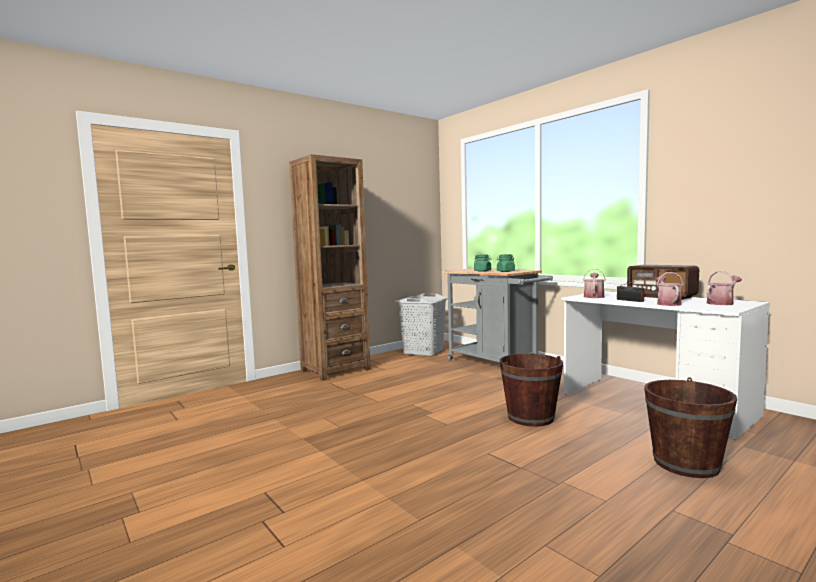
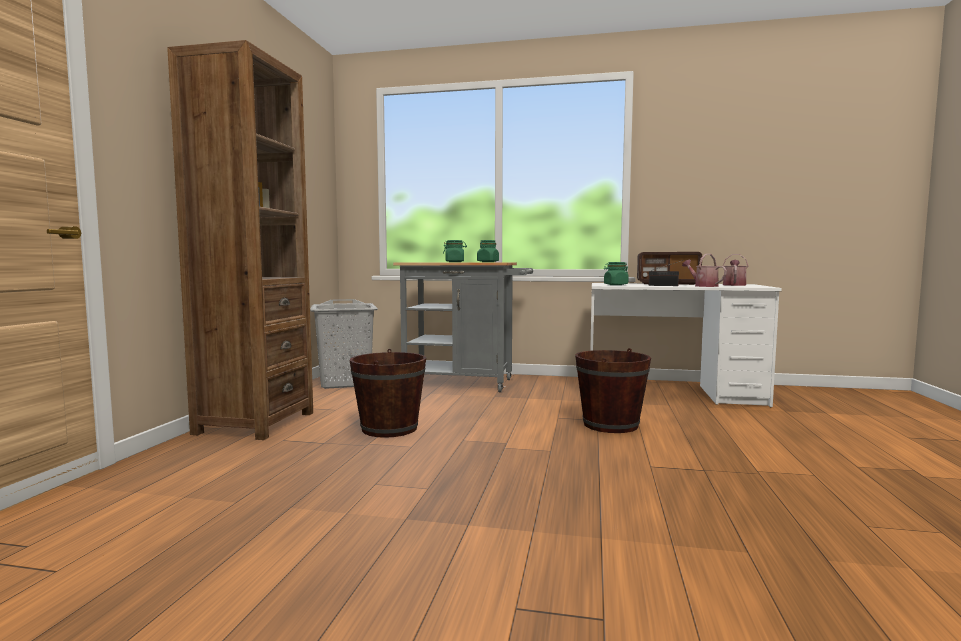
camera: 40 degrees left, 0 degrees up
(594, 296) = (615, 285): watering can -> green jar
(686, 463) = (787, 431): brown bucket -> brown bucket (389, 428)

